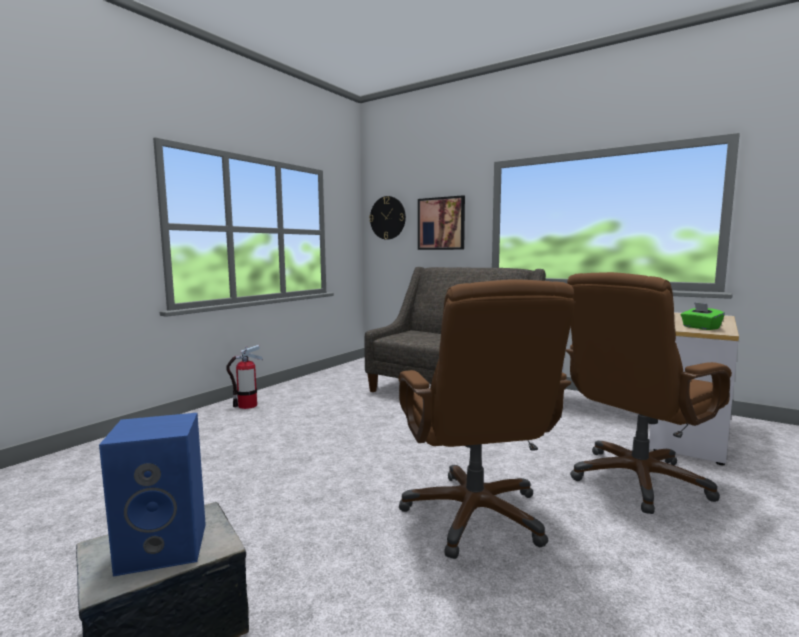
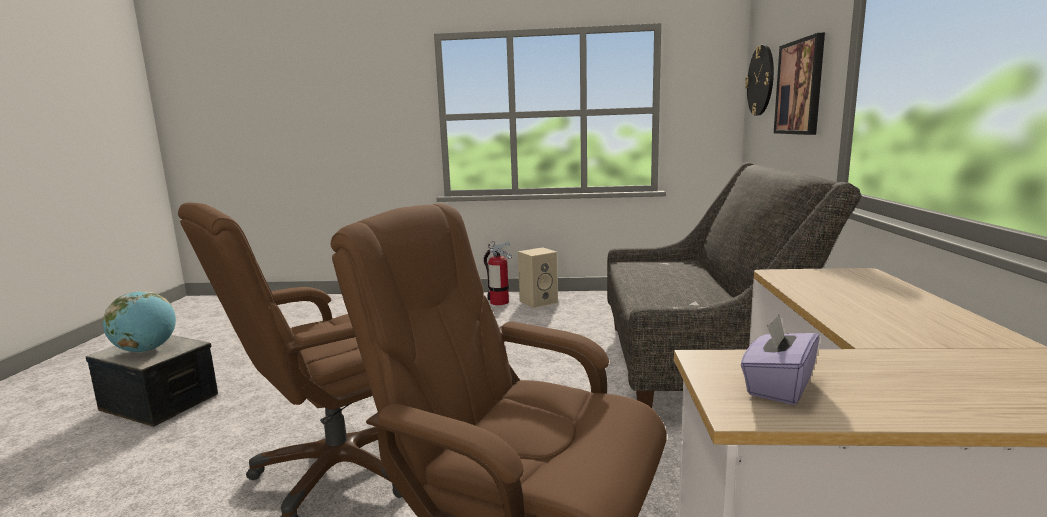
camera: 60 degrees right, 5 degrees up
(166, 546) = (146, 350): blue speaker -> globe
(277, 395) = (539, 301): none -> beige speaker
(700, 328) = (777, 386): green tissue box -> purple tissue box

